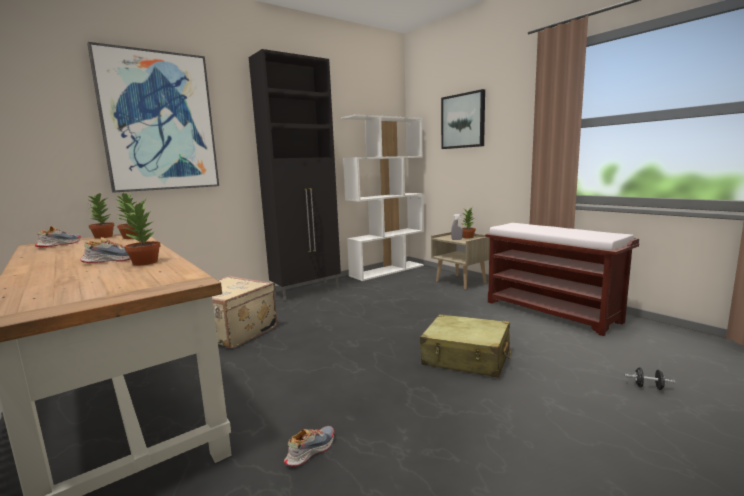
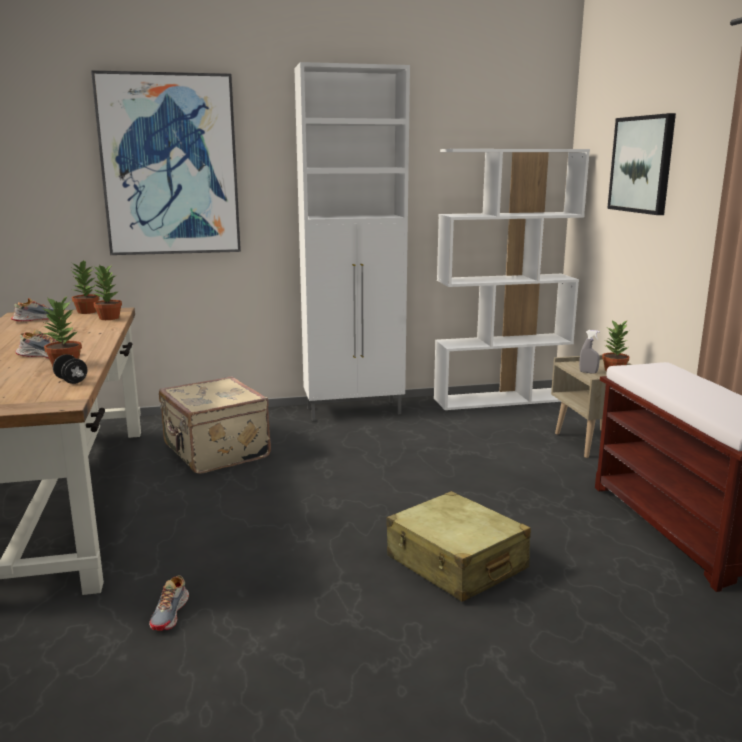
camera: 25 degrees right, 5 degrees up
(307, 291) = (355, 411): black cabinet -> white cabinet
(310, 450) = (170, 613): shoe -> shoe turned 120 degrees clockwise
(648, 387) = (671, 685): black dumbbell -> black dumbbell (71, 381)

